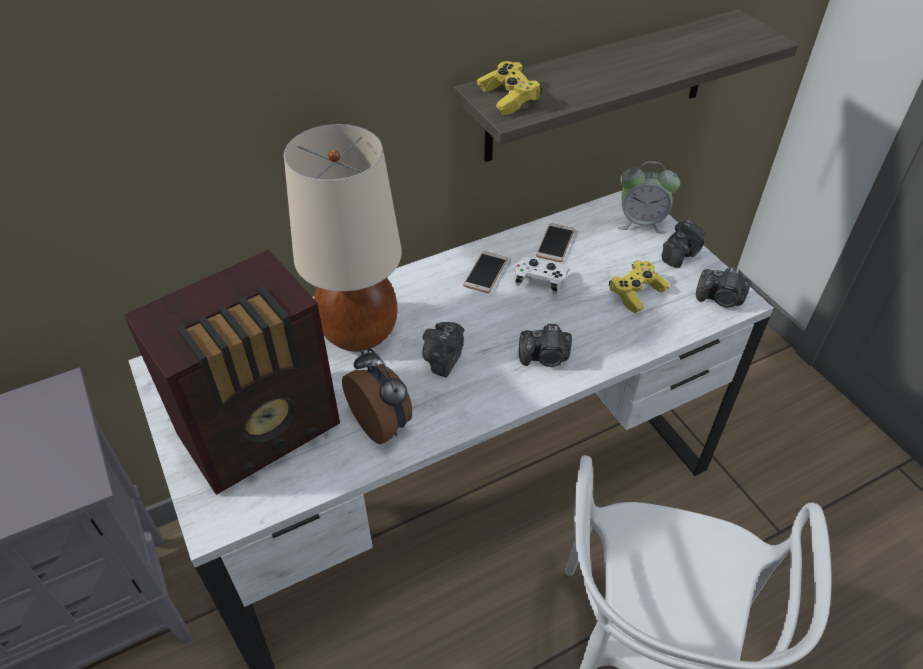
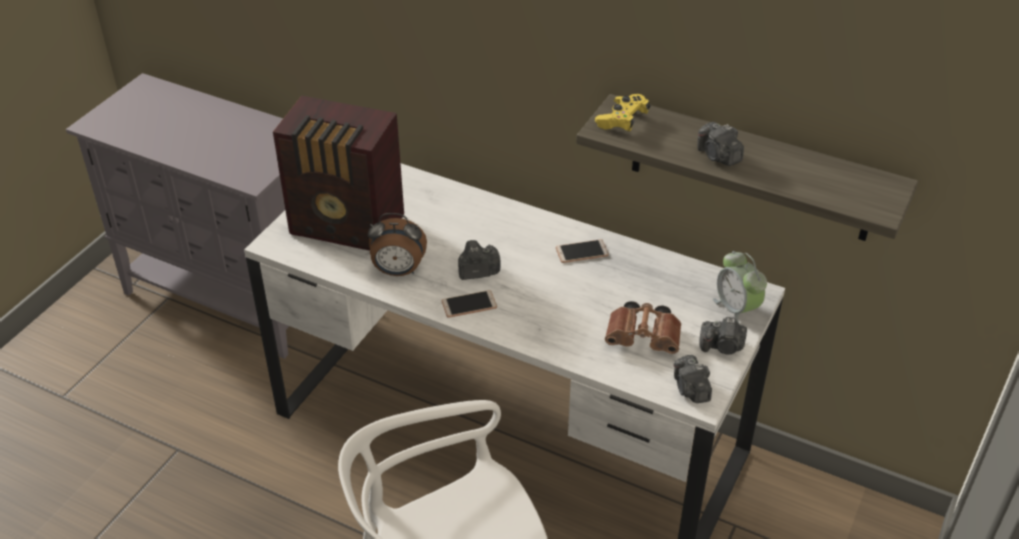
camera: 55 degrees right, 5 degrees down
(360, 331) = (464, 223): beige table lamp -> none
(382, 423) = (398, 271): alarm clock -> alarm clock turned 75 degrees clockwise
(540, 281) = (602, 283): white game controller -> none
(545, 357) = (527, 318): camera -> camera (718, 156)
(555, 243) = (654, 272): phone -> phone (469, 305)
(636, 293) = (645, 339): yellow game controller -> brown binoculars

